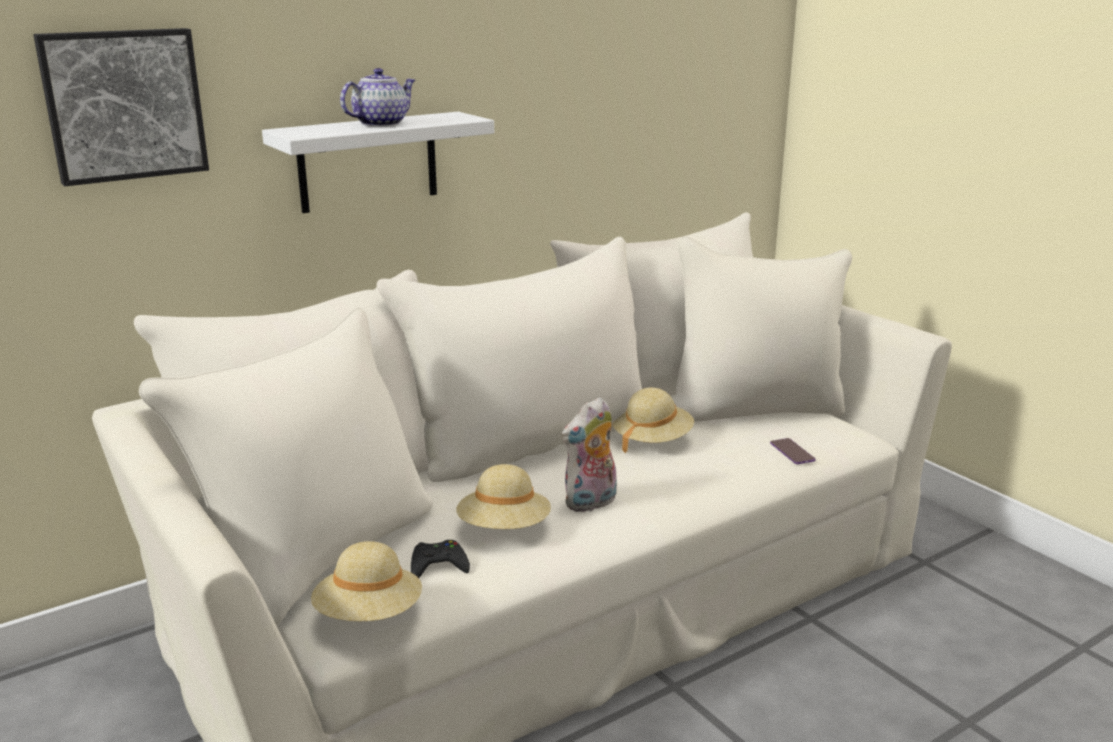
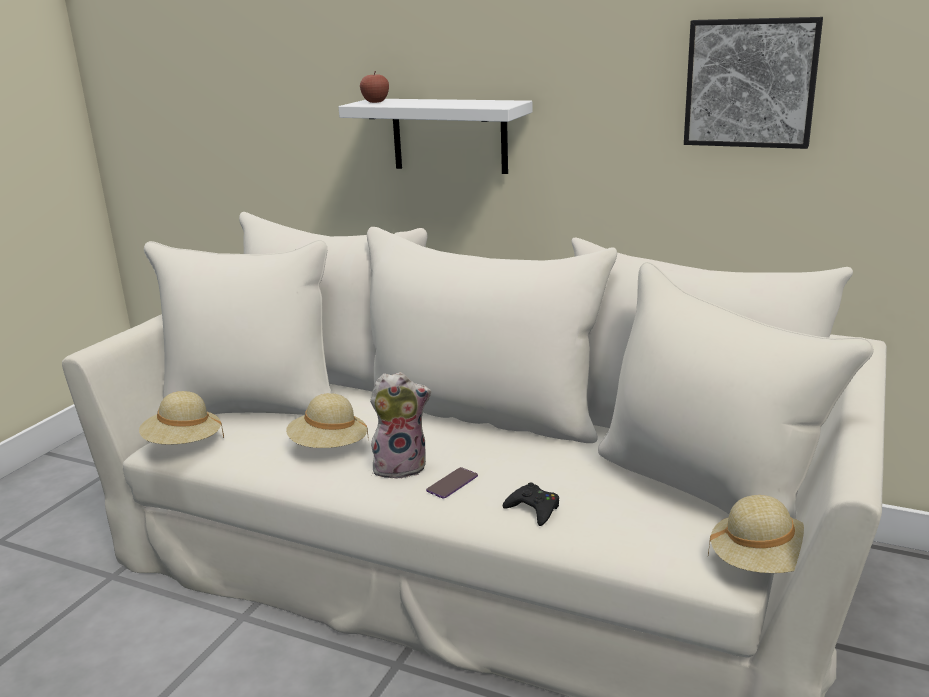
camera: 60 degrees right, 0 degrees up
(124, 105) = (287, 71): picture -> picture (751, 83)
(307, 131) = (375, 102): none -> apple
(381, 124) = (433, 102): teapot -> none
(438, 566) = (258, 443): black game controller -> black game controller (533, 509)
(591, 503) = (401, 466): plush toy -> plush toy turned 150 degrees clockwise
(652, 440) = (548, 457): beige hat -> beige hat (761, 563)
(792, 452) = (620, 533): phone -> phone (452, 484)

